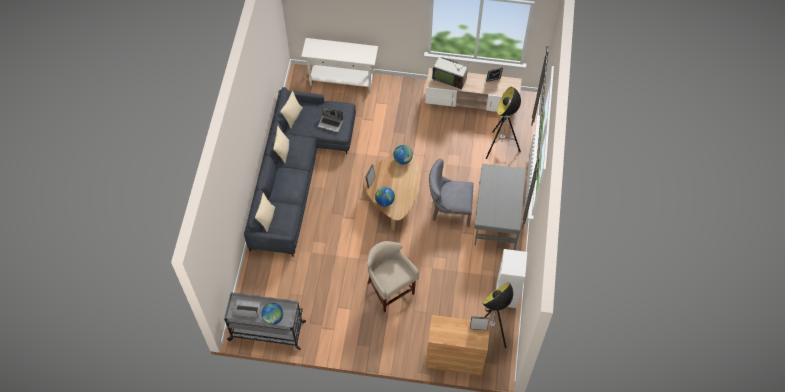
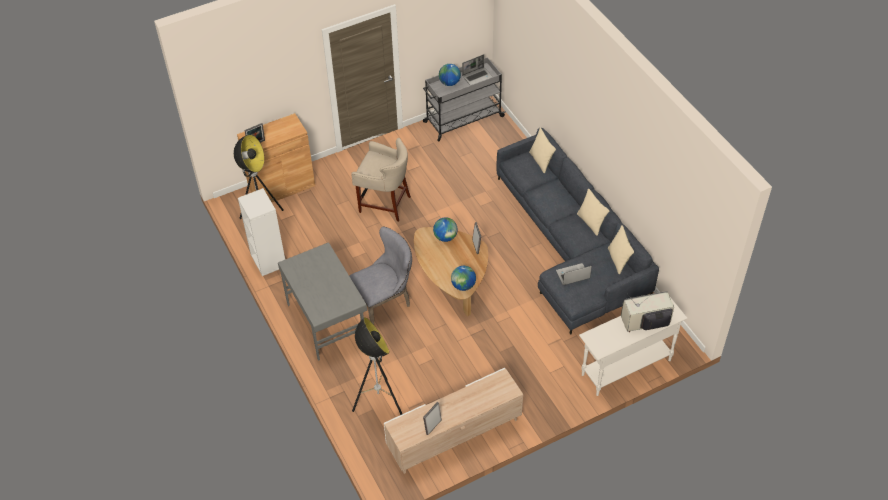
camera: 145 degrees right, 10 degrees down
(449, 78) = (487, 395): television -> television (646, 323)

